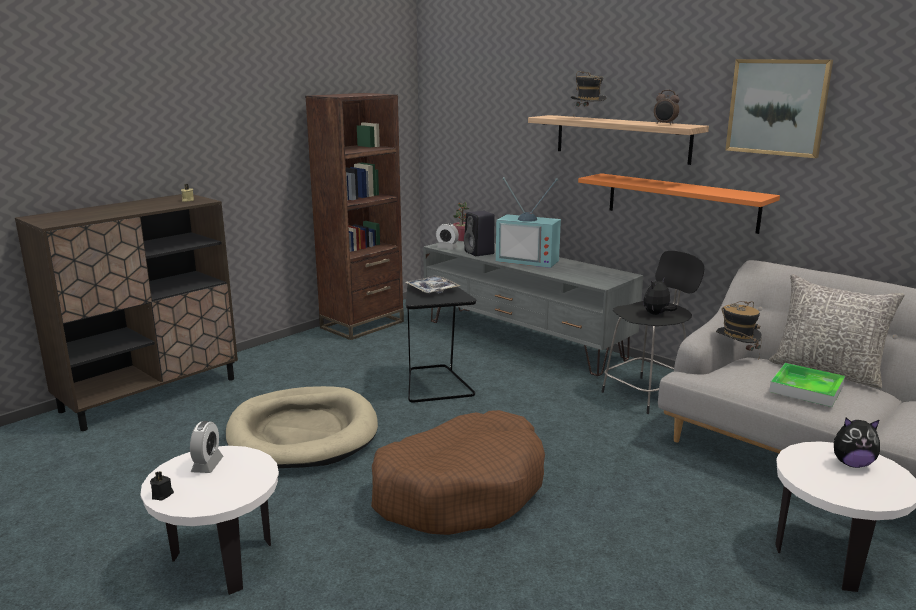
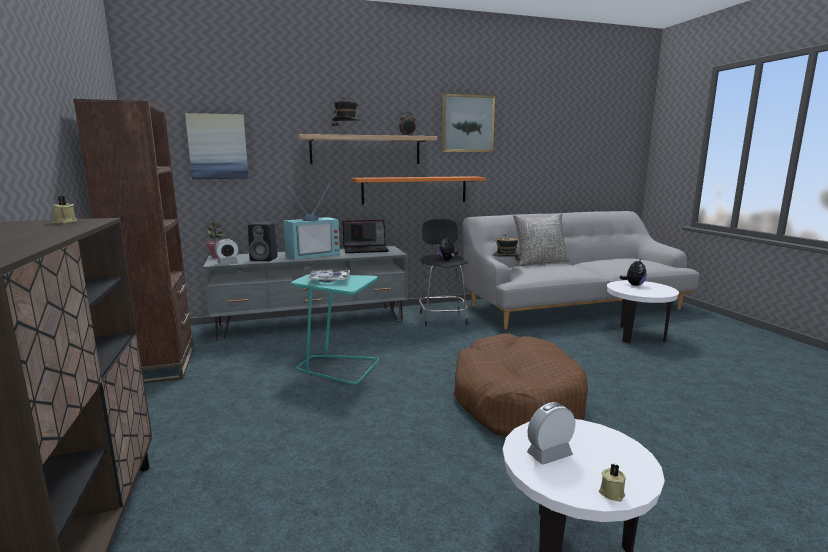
camera: 60 degrees left, 5 degrees down
(163, 495) = (611, 492): black candle -> beige candle
(207, 465) = (549, 454): alarm clock -> alarm clock turned 60 degrees counterclockwise
(303, 433) = (348, 448): beige dog bed -> none
(435, 384) = (338, 368): black side table -> turquoise side table
(480, 123) = (218, 147): none -> picture
(594, 270) = (366, 249): none -> laptop
(806, 389) = (560, 268): tray -> none

